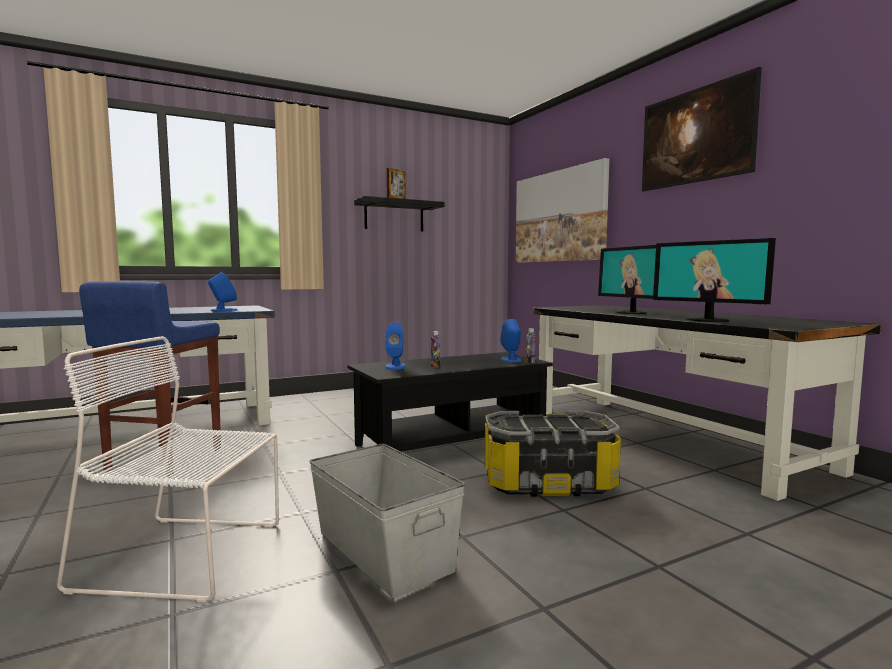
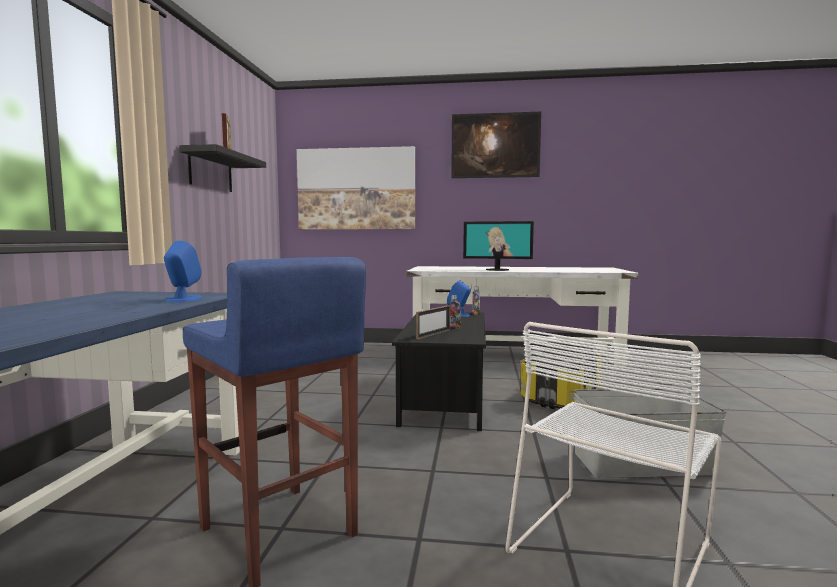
camera: 55 degrees left, 0 degrees up
(395, 366) = (433, 334): blue speaker -> picture frame
(667, 438) = (514, 355): black desk -> white desk
(707, 320) = (567, 270): monitor -> none

